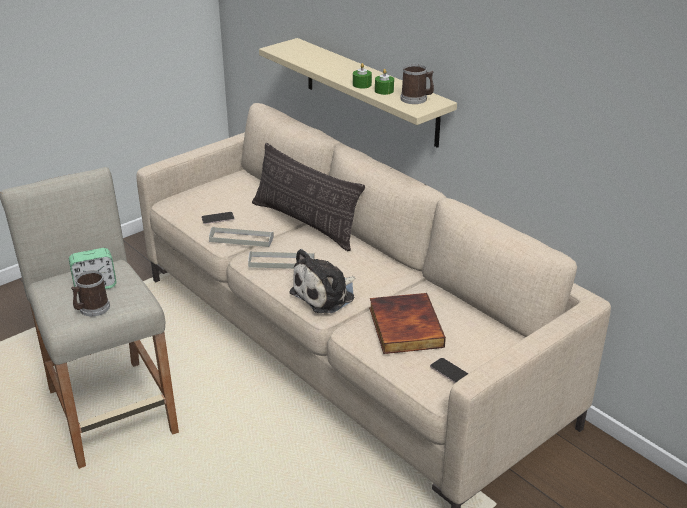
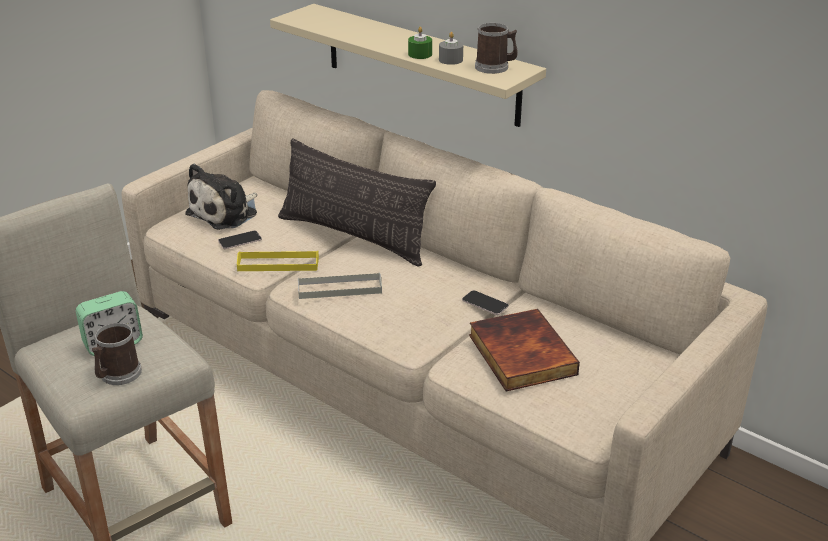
camera: 10 degrees left, 0 degrees up
(241, 239) = (278, 264): grey tray -> yellow tray
(326, 295) = (408, 324): plush toy -> plush toy (226, 213)
(384, 90) = (450, 60): green candle -> grey candle
(450, 372) = (595, 405): phone -> phone (485, 303)

